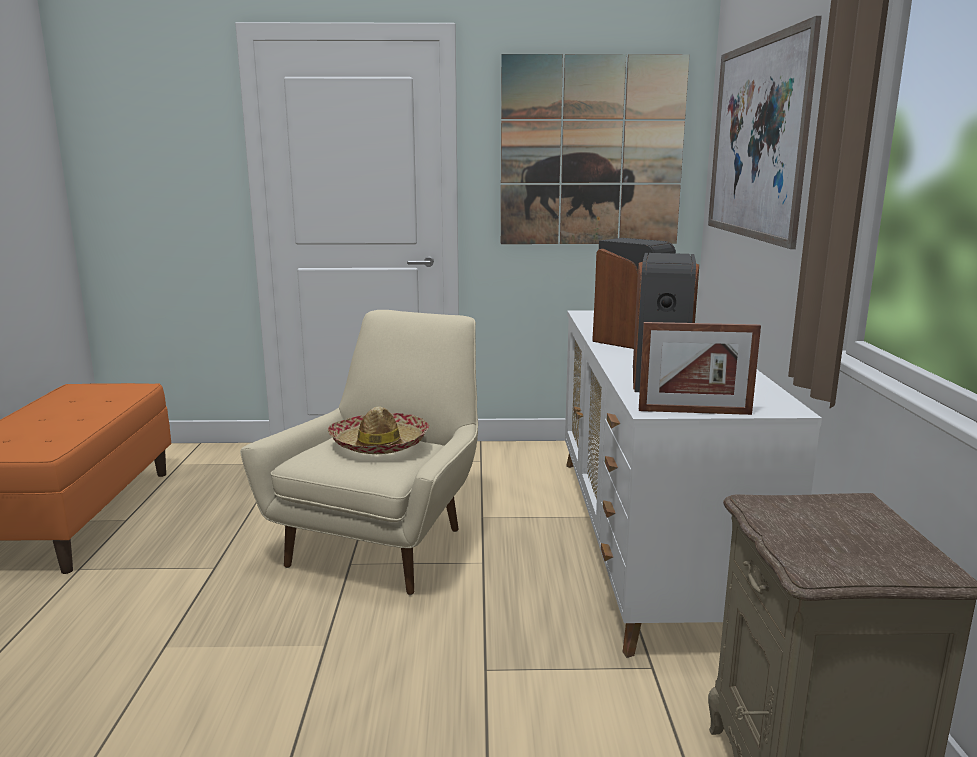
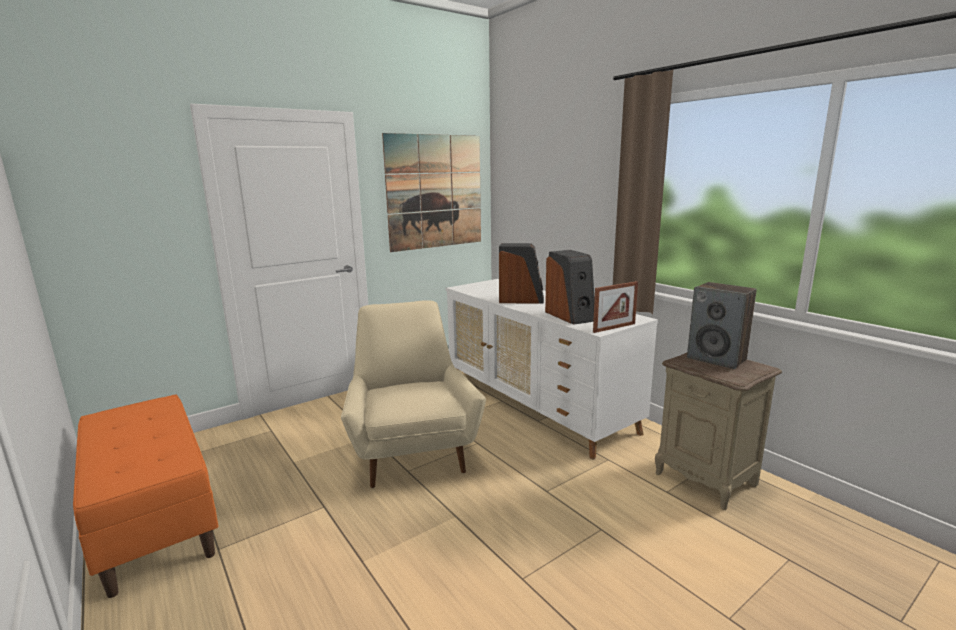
camera: 35 degrees left, 0 degrees up
(379, 444) = (416, 389): hat -> none
(756, 140) = (543, 185): picture -> none
(857, 523) = (717, 358): none -> speaker

